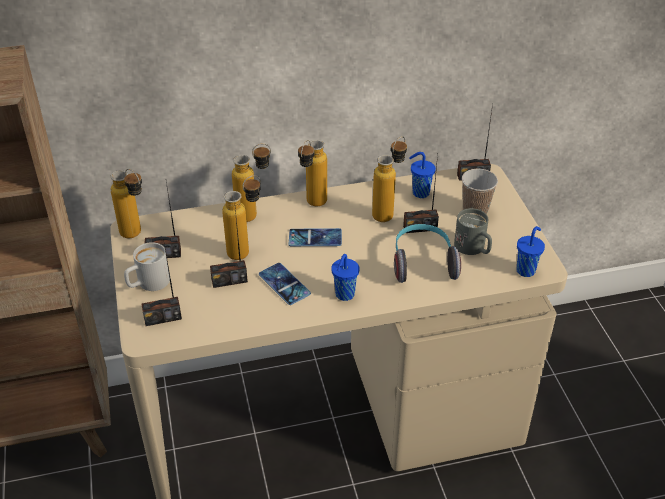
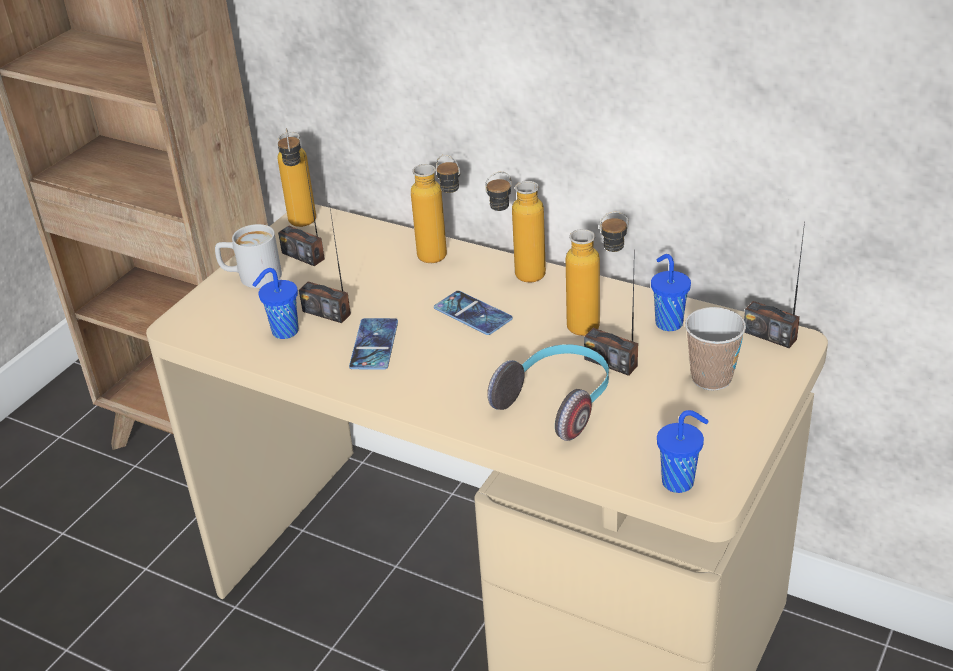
camera: 45 degrees right, 5 degrees down
(162, 318) = (220, 316): radio -> none
(246, 250) = (384, 291): bottle -> none
(344, 295) = (419, 389): blue cup -> blue cup (283, 332)
(473, 249) = (644, 420): grey mug -> none

